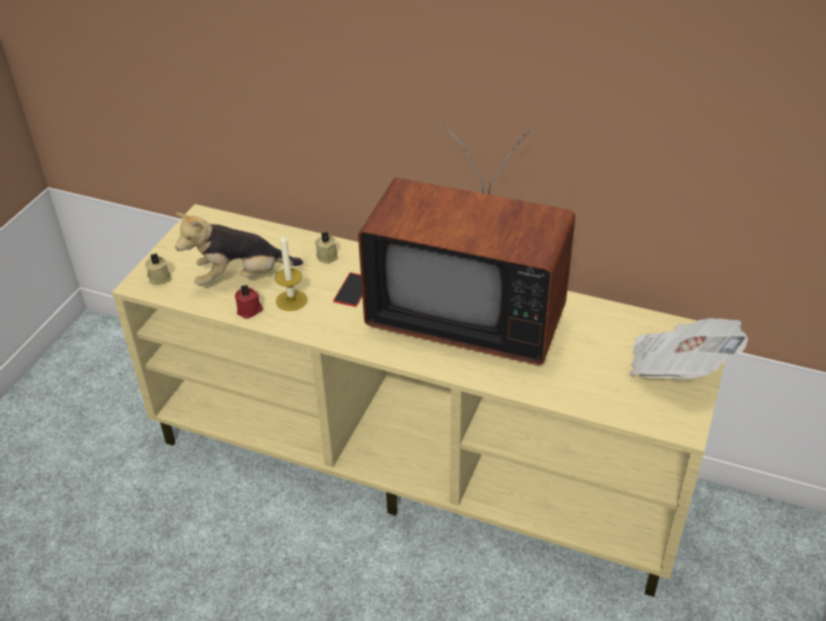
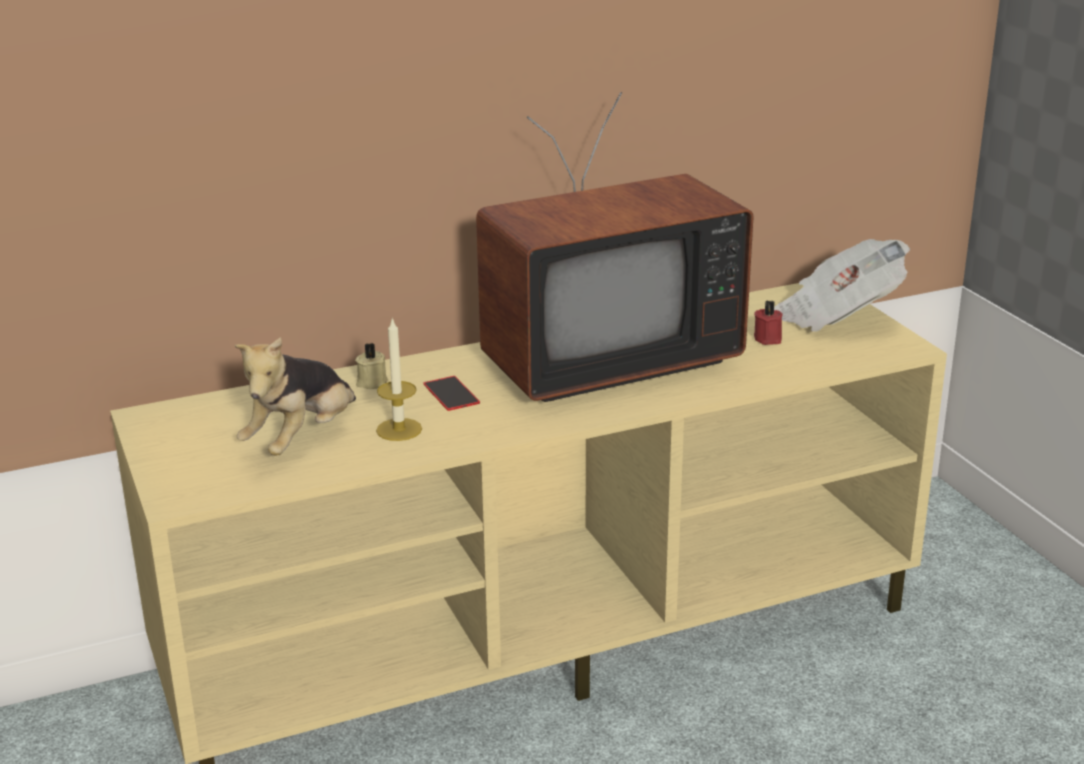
camera: 45 degrees left, 15 degrees down
(159, 278) = (192, 484): beige candle -> none
(250, 310) = (366, 457): red candle -> red candle (769, 338)

